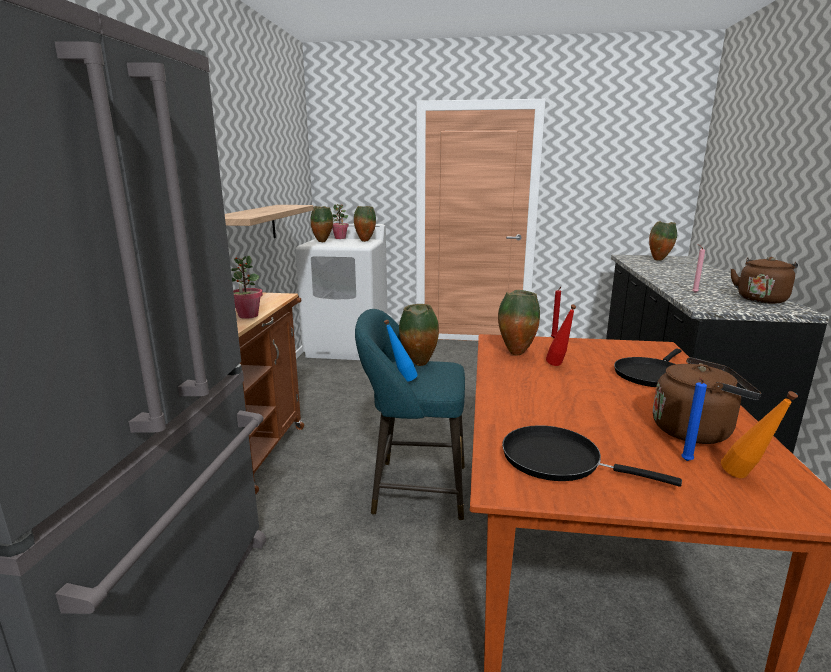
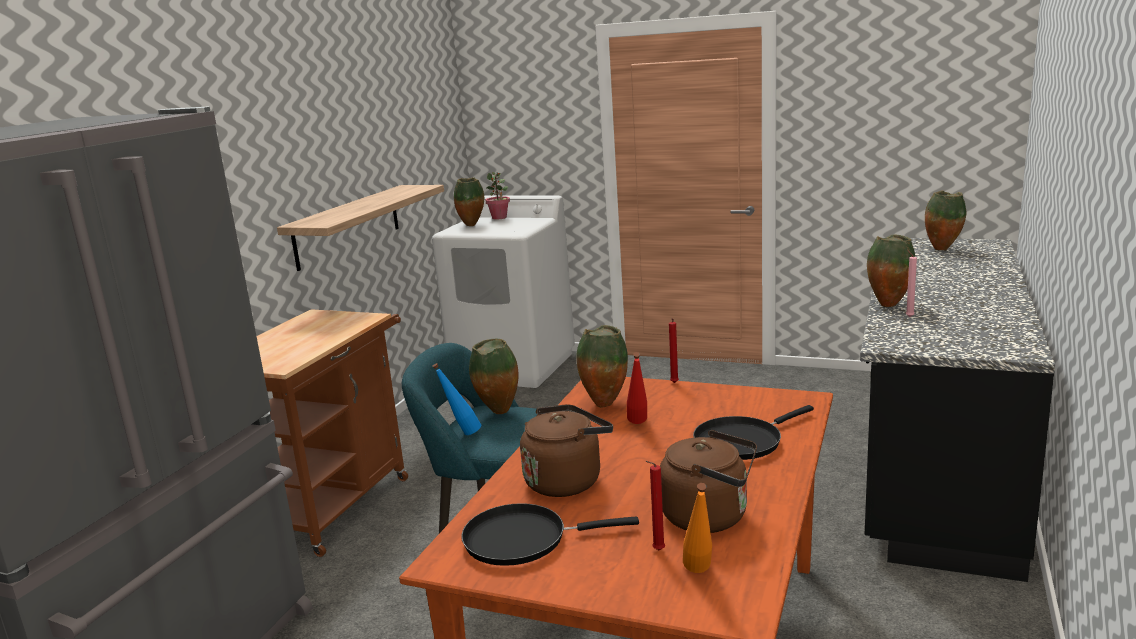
camera: 15 degrees right, 0 degrees up
(248, 316) = (312, 348): potted plant -> none
(365, 241) = (528, 222): vase -> vase (888, 305)
(558, 460) = (523, 539): black frying pan -> black frying pan turned 45 degrees counterclockwise
(685, 461) = (657, 551): blue candle -> red candle
(761, 299) = (994, 331): brown kettle -> brown kettle (566, 481)

